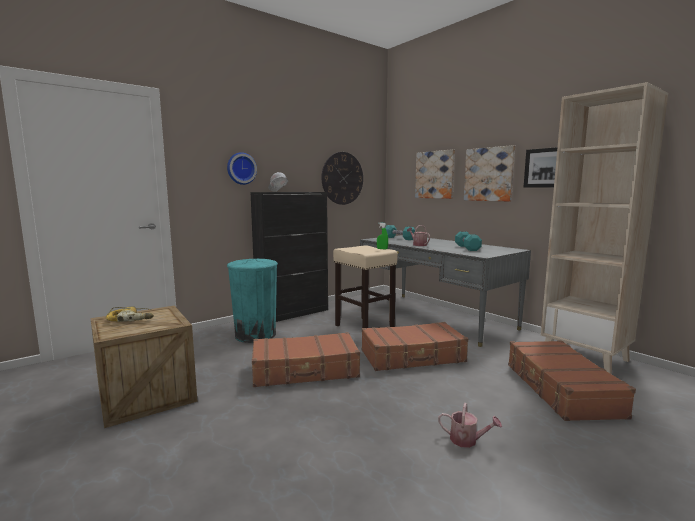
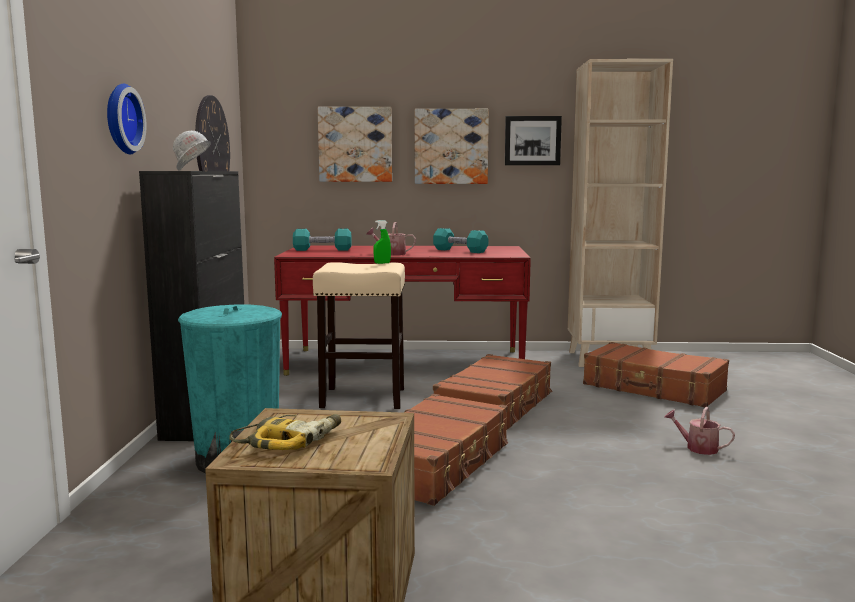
camera: 50 degrees left, 0 degrees up
(434, 316) = (406, 362): grey desk -> red desk
(467, 440) = (697, 448): watering can -> watering can turned 120 degrees counterclockwise

